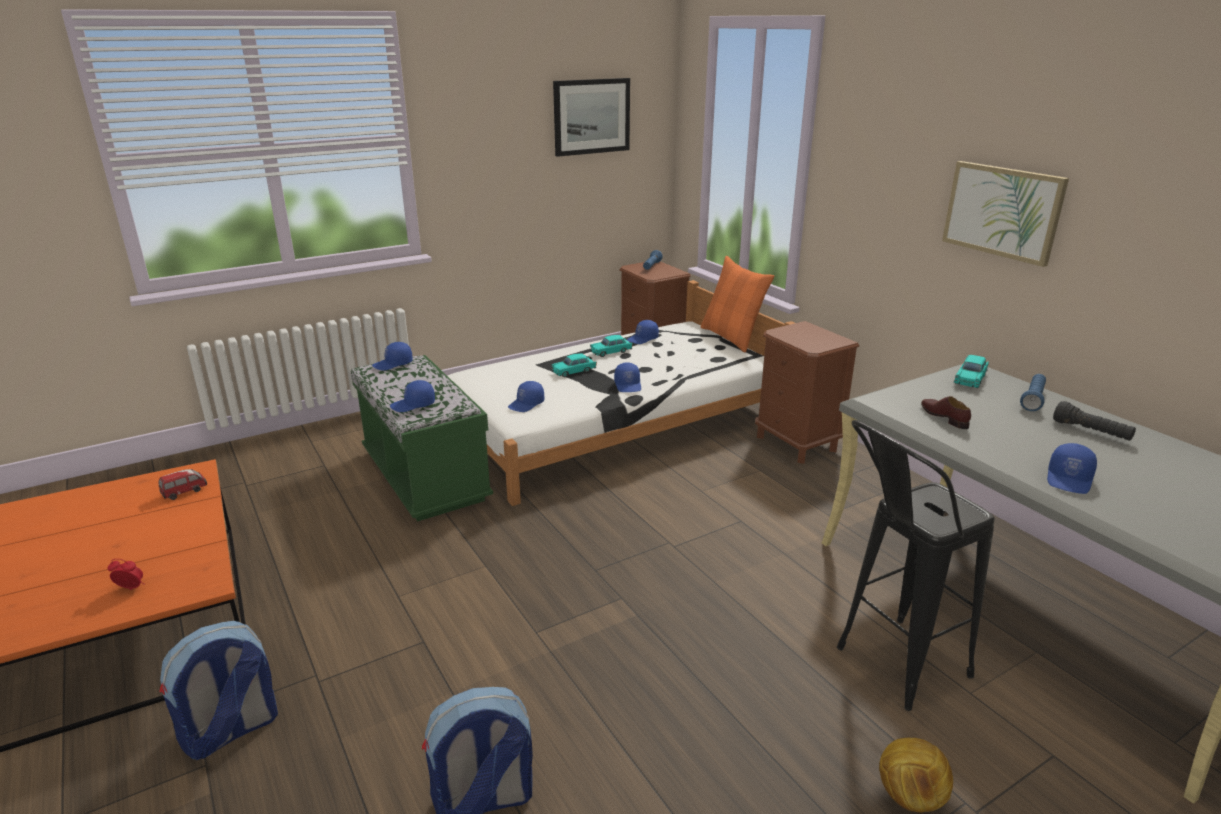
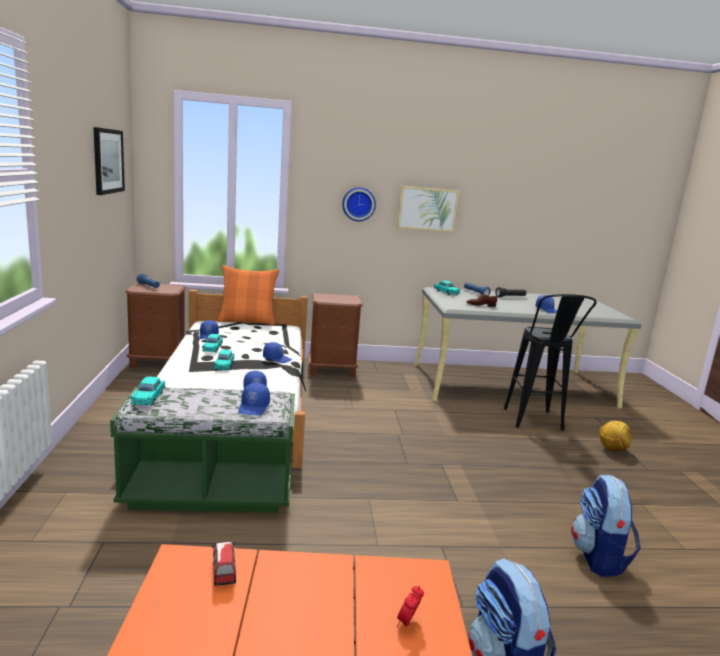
camera: 65 degrees left, 10 degrees down
(393, 364) = (149, 397): blue cap -> turquoise toy car
(893, 189) = (358, 204): none -> wall clock

